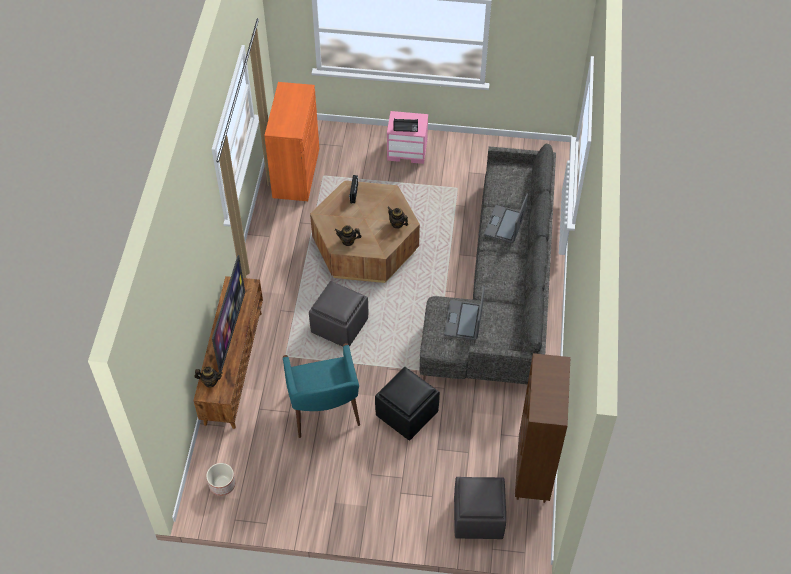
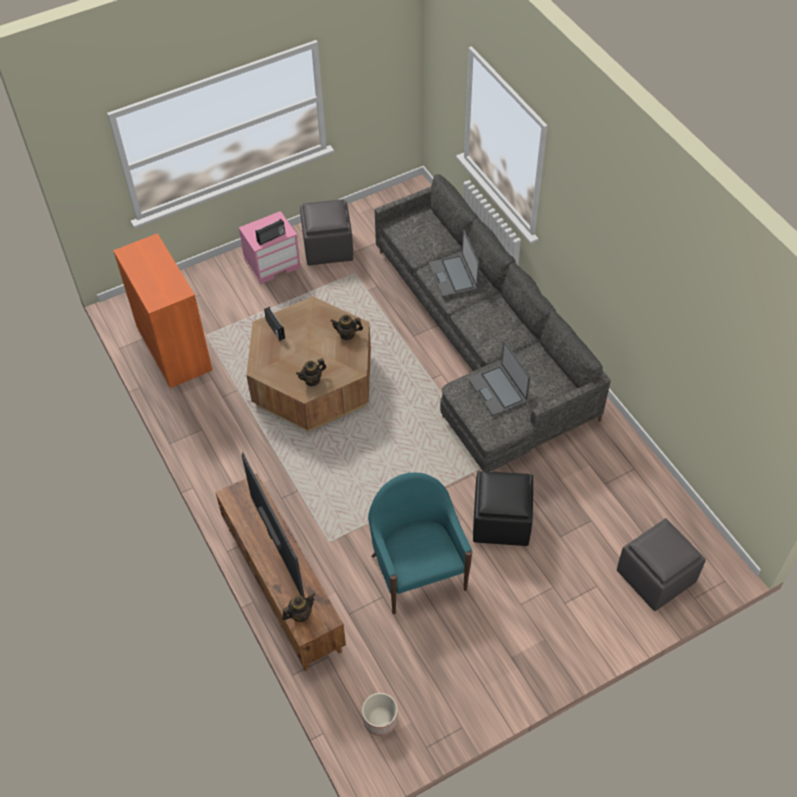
camera: 35 degrees left, 0 degrees up
(324, 410) = (417, 571): turquoise armchair -> turquoise armchair turned 150 degrees counterclockwise
(339, 326) = (357, 476): grey ottoman -> grey ottoman (327, 248)
(533, 475) = (667, 503): brown bookcase -> none

